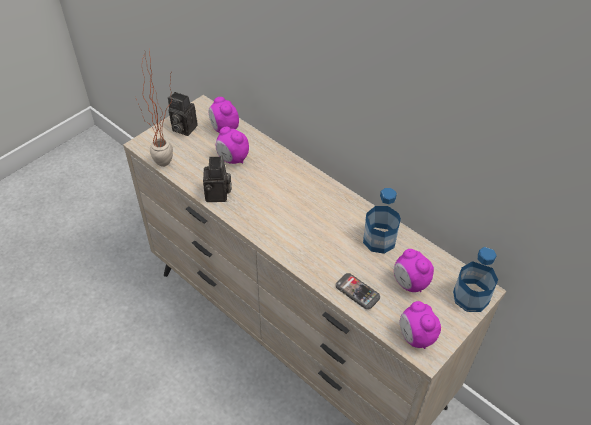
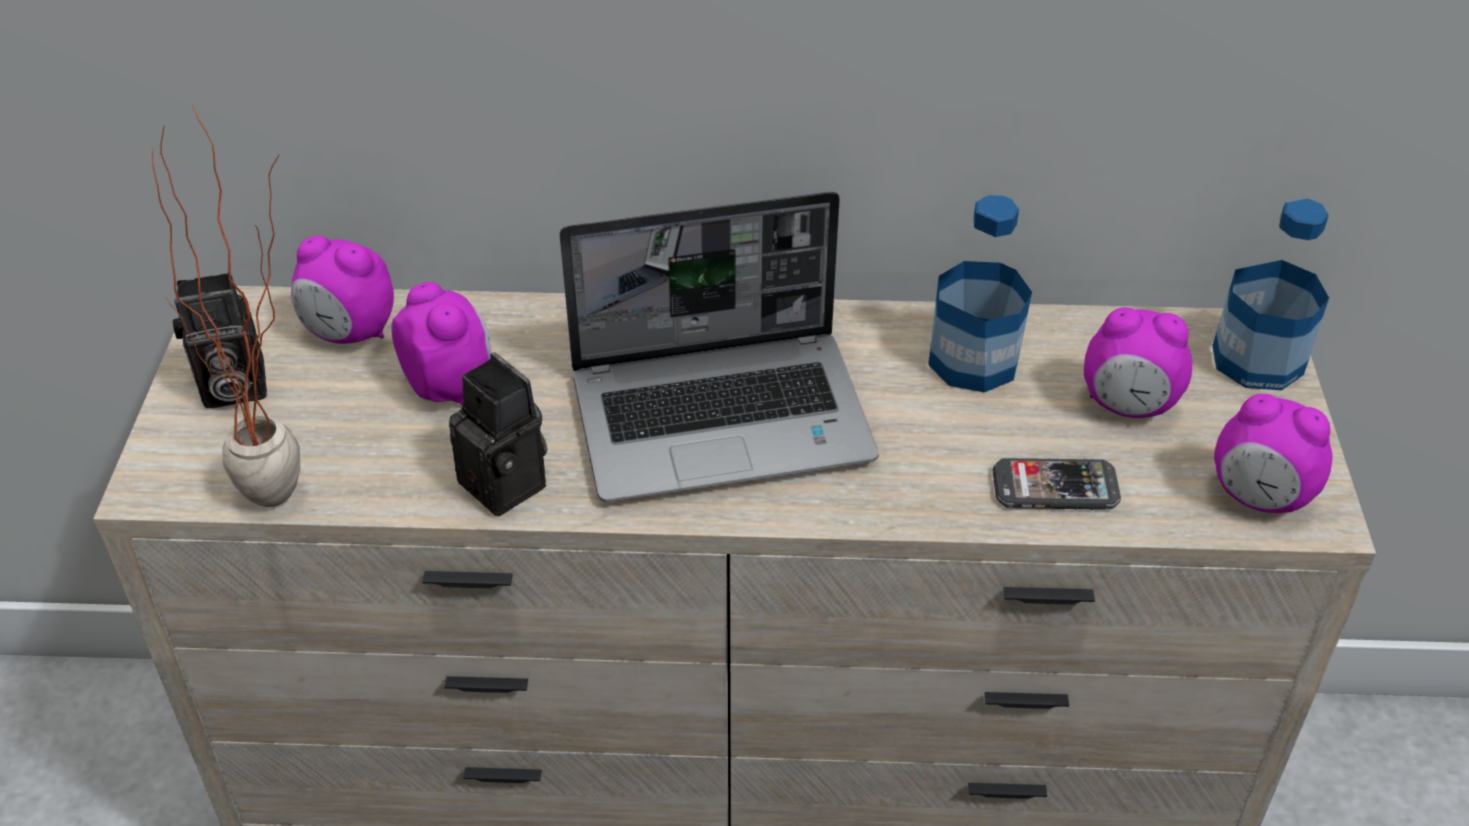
camera: 40 degrees left, 5 degrees down
(232, 159) = (450, 385): alarm clock -> alarm clock turned 120 degrees counterclockwise
(290, 211) = (724, 416): none -> laptop

